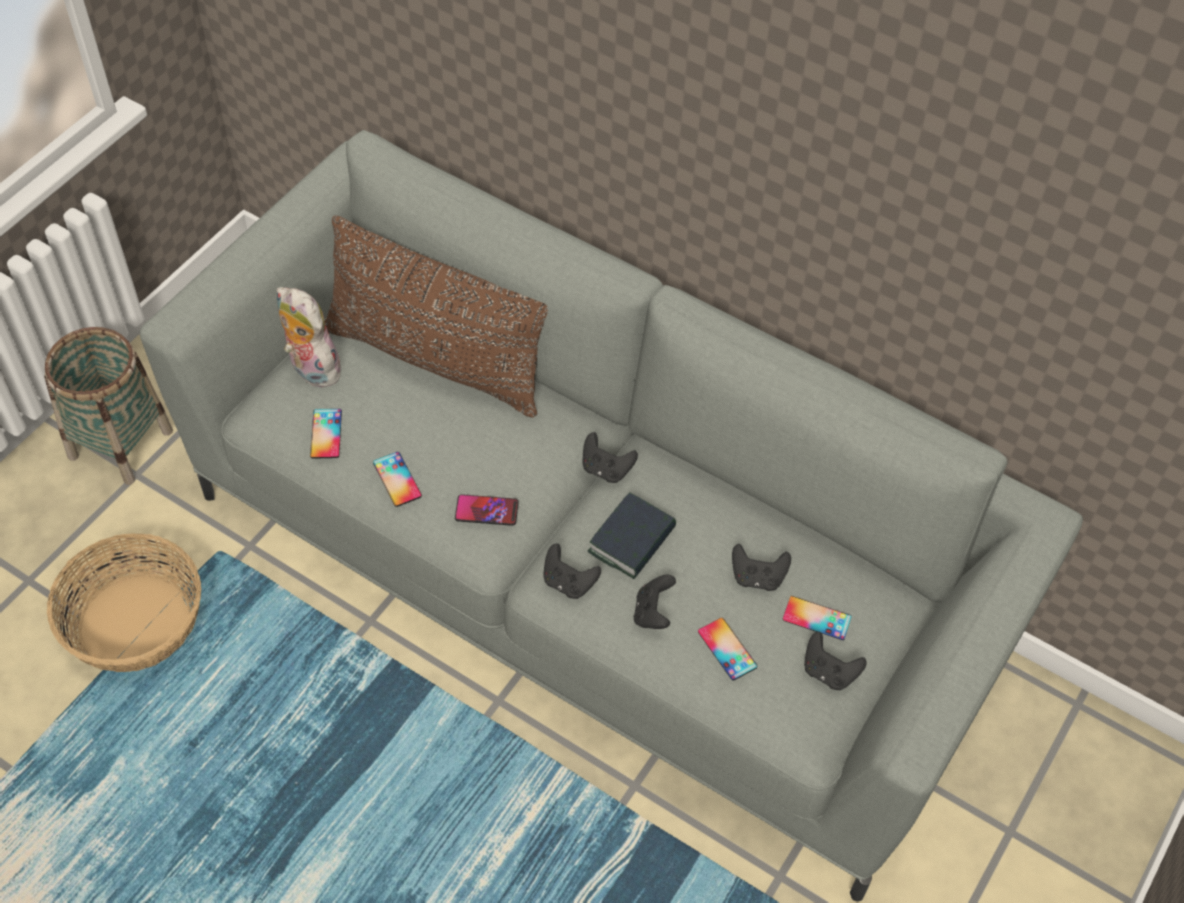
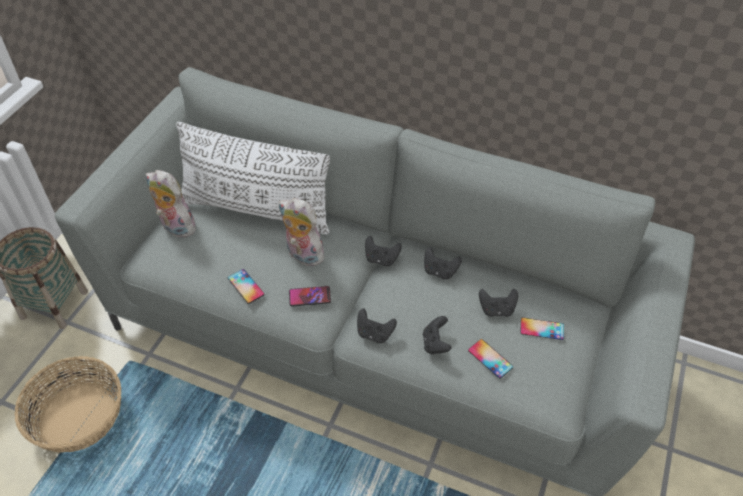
camera: 10 degrees left, 5 degrees down
(326, 434) = (192, 265): phone -> none
(436, 360) = (257, 210): brown pillow -> white pillow
(489, 444) = (302, 255): none -> plush toy
(632, 541) = (410, 300): book -> none
(828, 672) = (559, 362): black game controller -> black game controller (439, 271)

